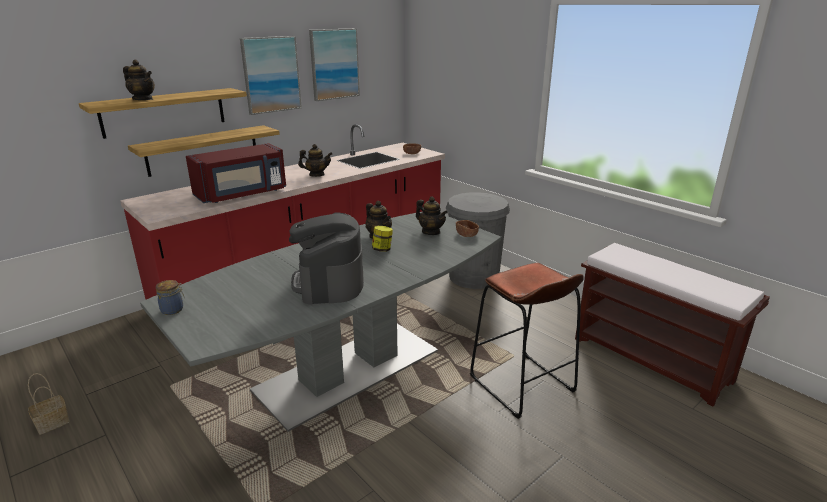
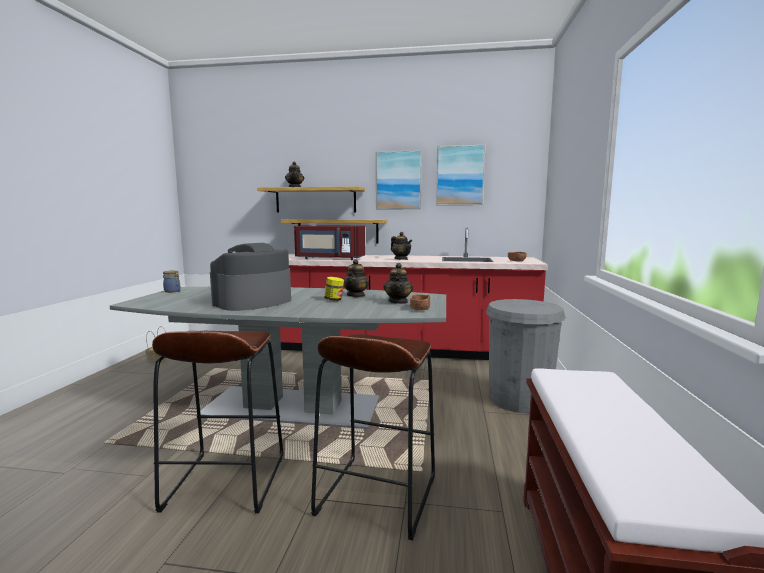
camera: 50 degrees right, 15 degrees down
(434, 446) = (225, 482): none -> brown stool

